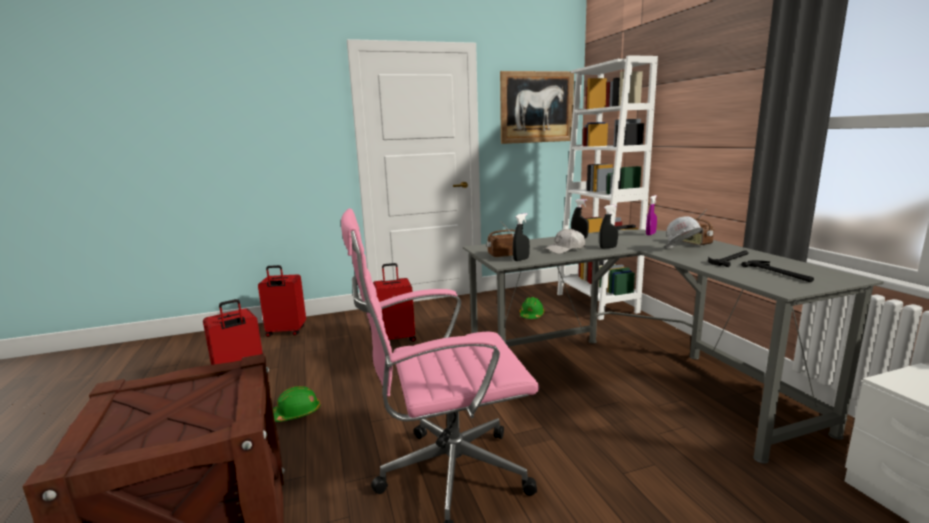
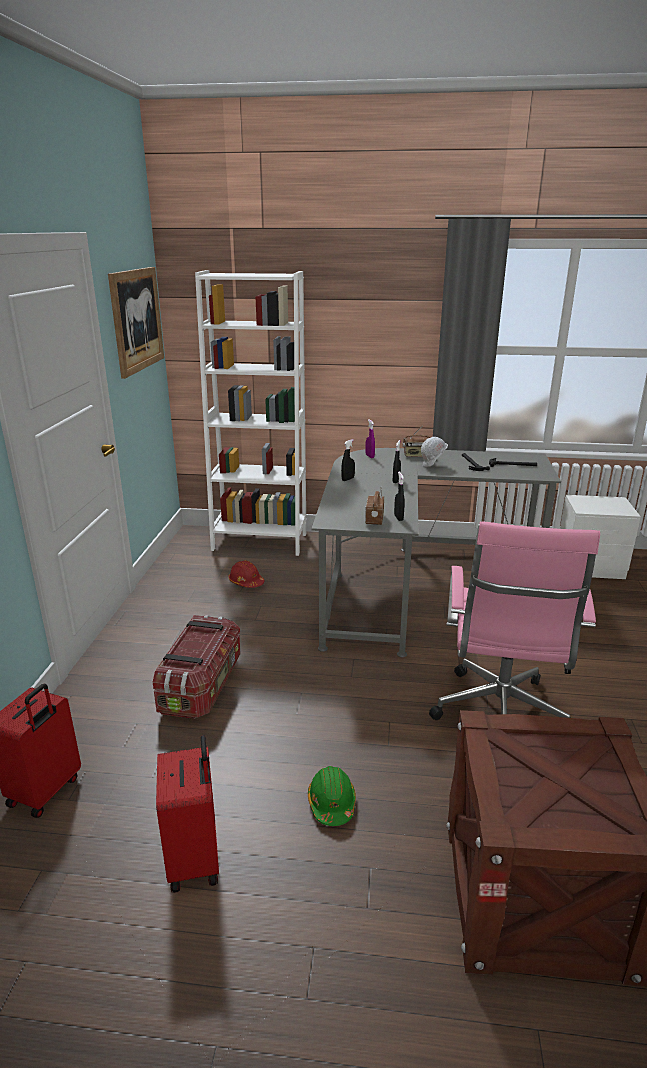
camera: 65 degrees left, 10 degrees up
(396, 338) = (202, 685): red suitcase -> storage box
(531, 315) = (246, 582): green hard hat -> red hard hat
(565, 249) = (383, 494): white cap -> none

